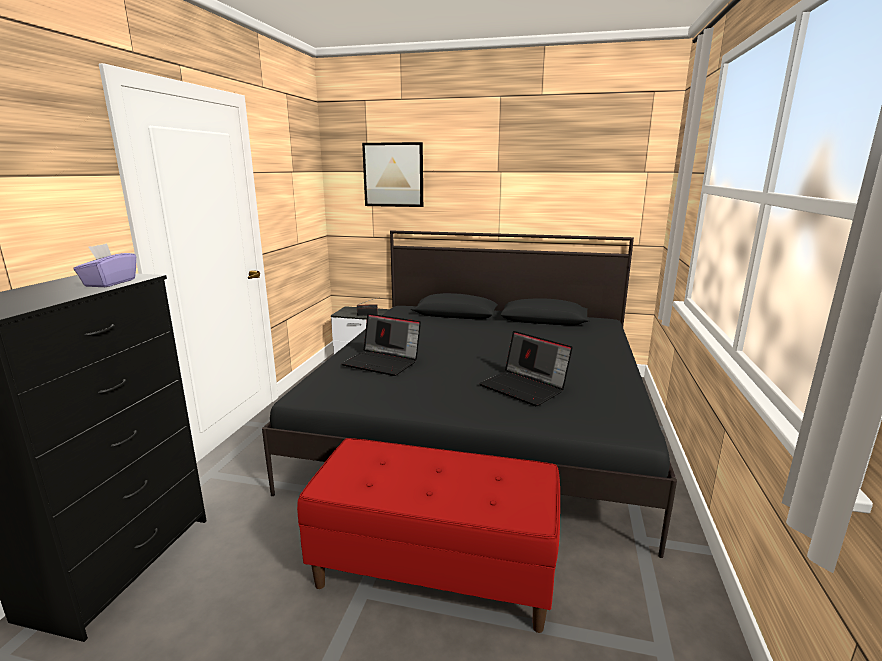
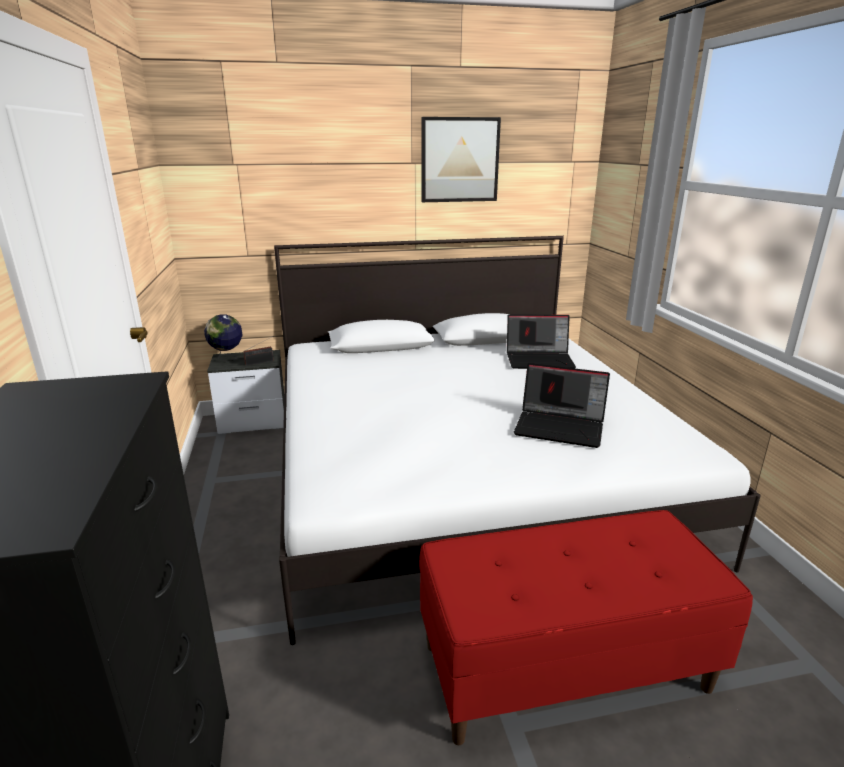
camera: 25 degrees left, 5 degrees up
(110, 283) = (107, 405): purple tissue box -> none
(350, 310) = (227, 359): none -> globe
(383, 362) = (375, 428): laptop -> laptop (540, 360)
(393, 175) = (272, 169): picture -> picture (459, 160)
(482, 422) = (463, 471): black bed -> white bed

